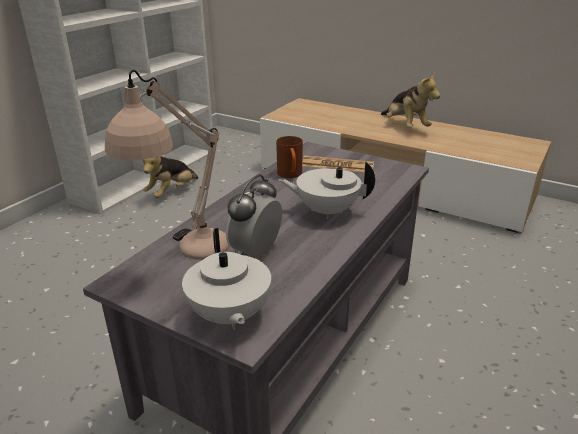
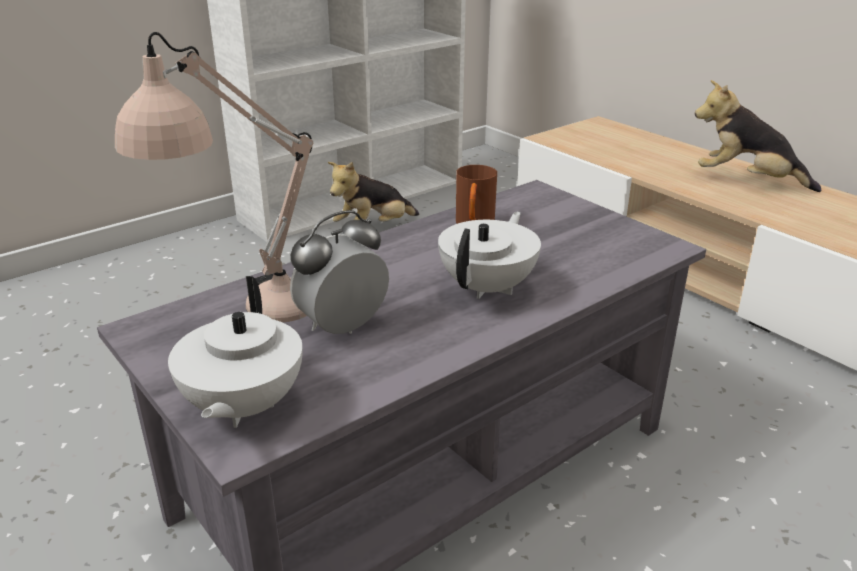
camera: 20 degrees right, 0 degrees up
(326, 211) = (489, 287): white teapot -> white teapot turned 90 degrees clockwise
(337, 165) = (556, 222): newspaper -> none
(405, 126) = (746, 181): plush toy -> plush toy turned 120 degrees clockwise

